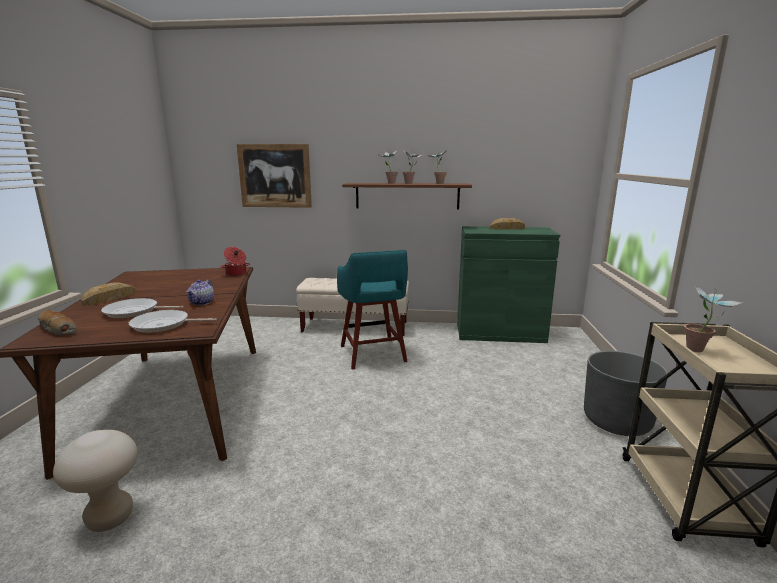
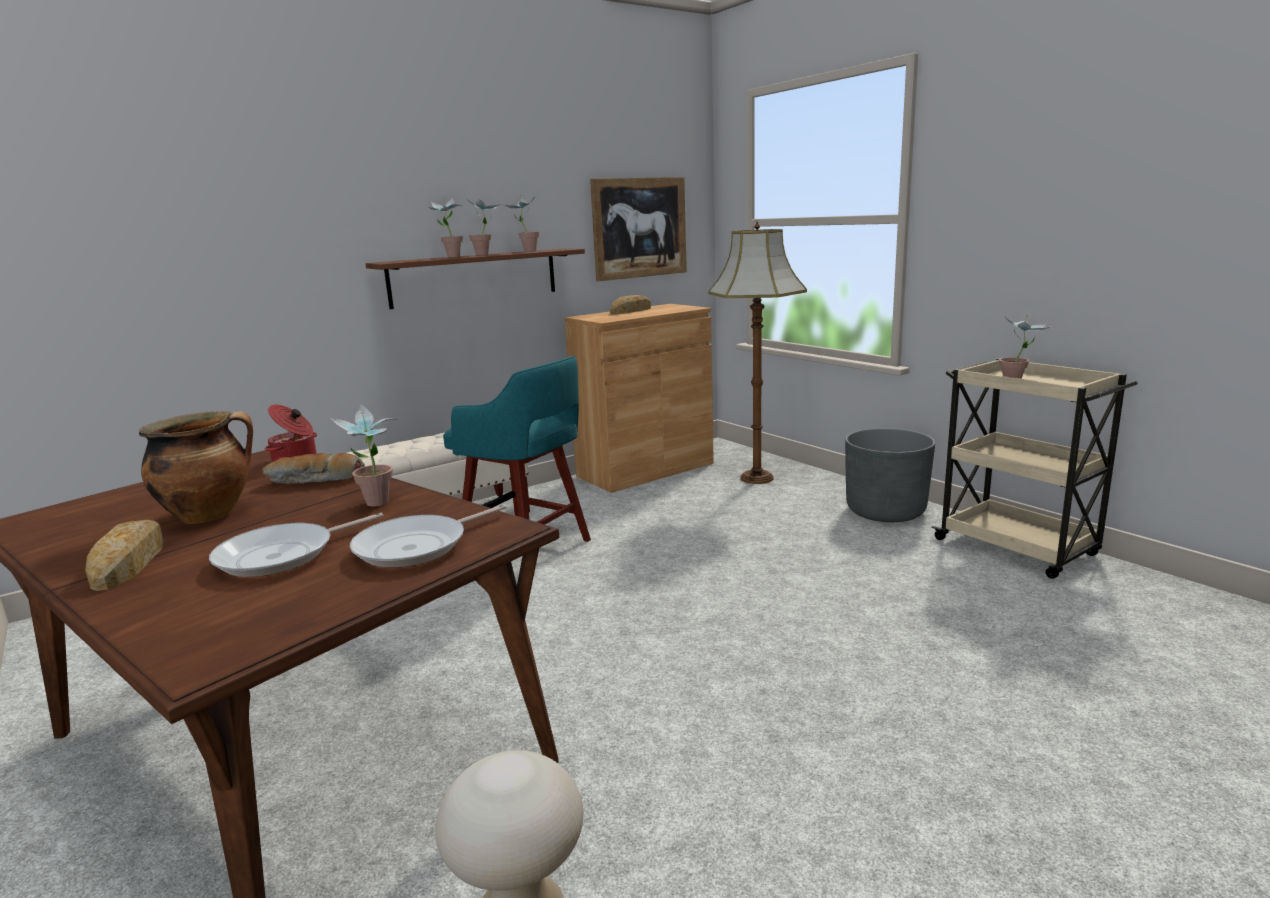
camera: 40 degrees left, 0 degrees up
(56, 329) = (197, 631): bread -> bread (316, 480)
(164, 288) = (210, 514): none -> cooking pot
(202, 302) = (377, 505): teapot -> potted plant
(275, 176) = (207, 260): picture -> picture (639, 228)
(500, 333) = (645, 470): green cabinet -> brown cabinet
(560, 362) = (756, 477): none -> floor lamp

